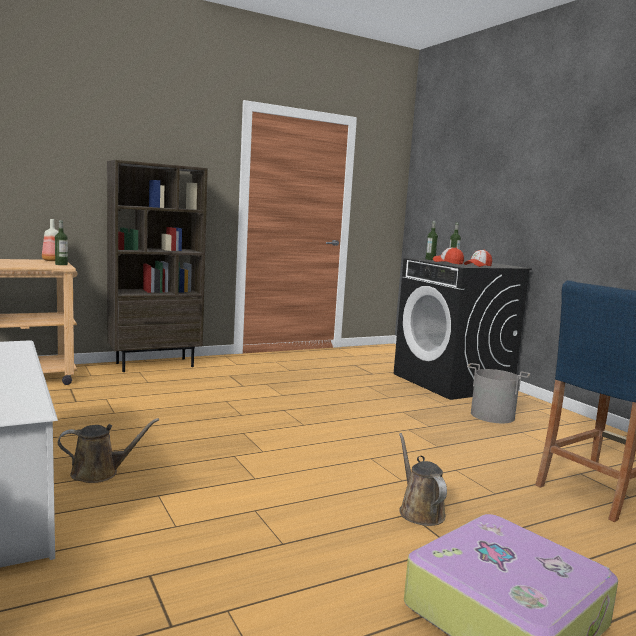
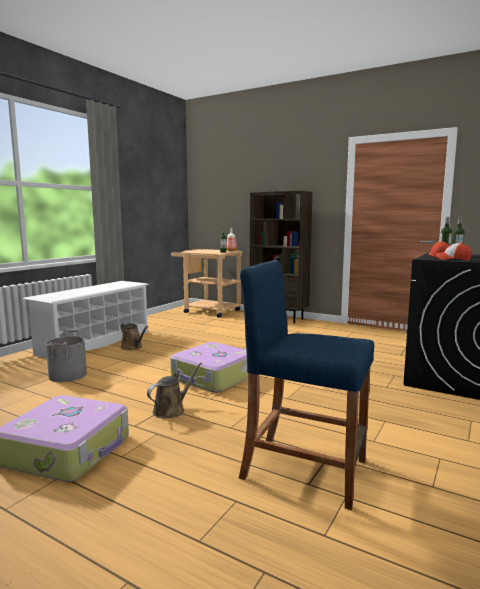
camera: 60 degrees right, 0 degrees up
(331, 459) = (213, 377): none -> suitcase
(492, 416) = (401, 405): grey bucket -> grey bucket (67, 375)

